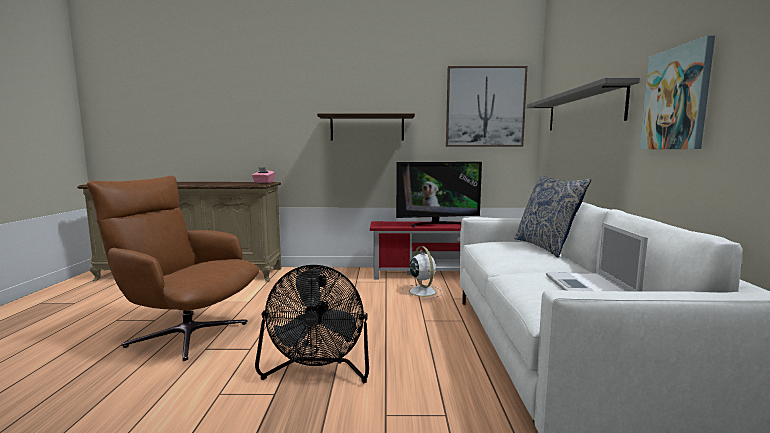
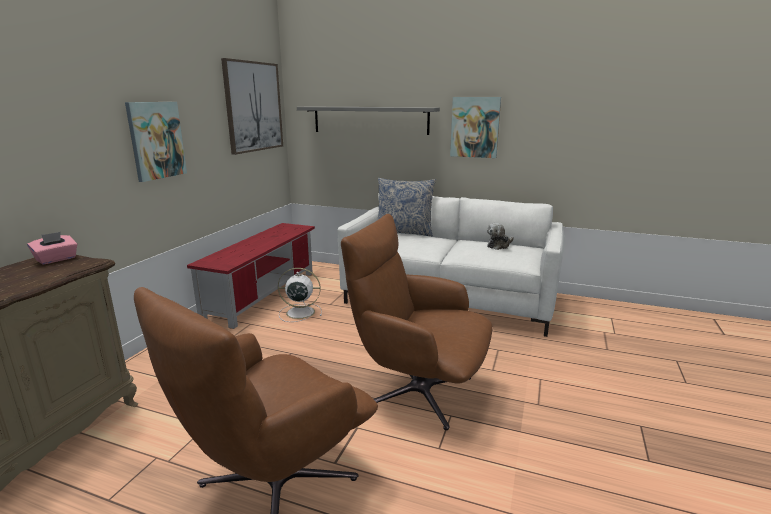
camera: 70 degrees left, 10 degrees up
(314, 369) = (419, 391): black fan -> brown armchair
(367, 128) = (156, 140): shelf -> picture
(437, 224) = (258, 243): television -> none
(590, 288) = (499, 245): laptop -> plush toy

